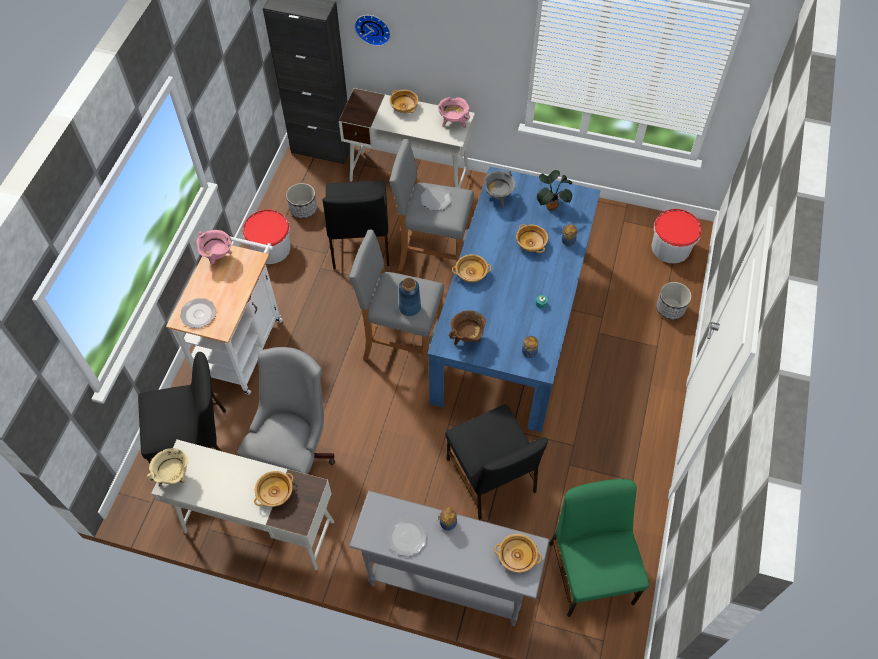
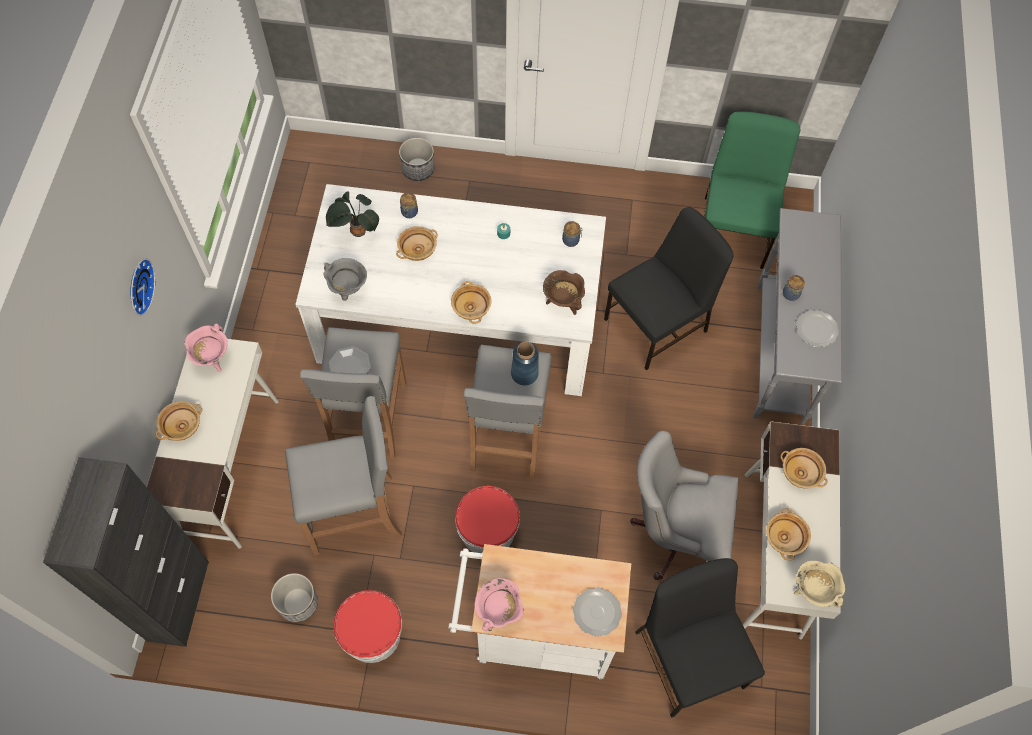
camera: 100 degrees left, 5 degrees up
(359, 244) = (354, 514): black chair -> grey stool
(373, 28) = (108, 420): wall clock -> wall clock (138, 286)
(511, 323) = (458, 321): blue dining table -> white dining table
(516, 557) = (807, 232): beige bowl -> beige bowl (785, 538)
(591, 571) = (734, 230): green chair -> green chair turned 120 degrees clockwise
(671, 247) = (332, 169): bucket -> bucket (488, 530)

